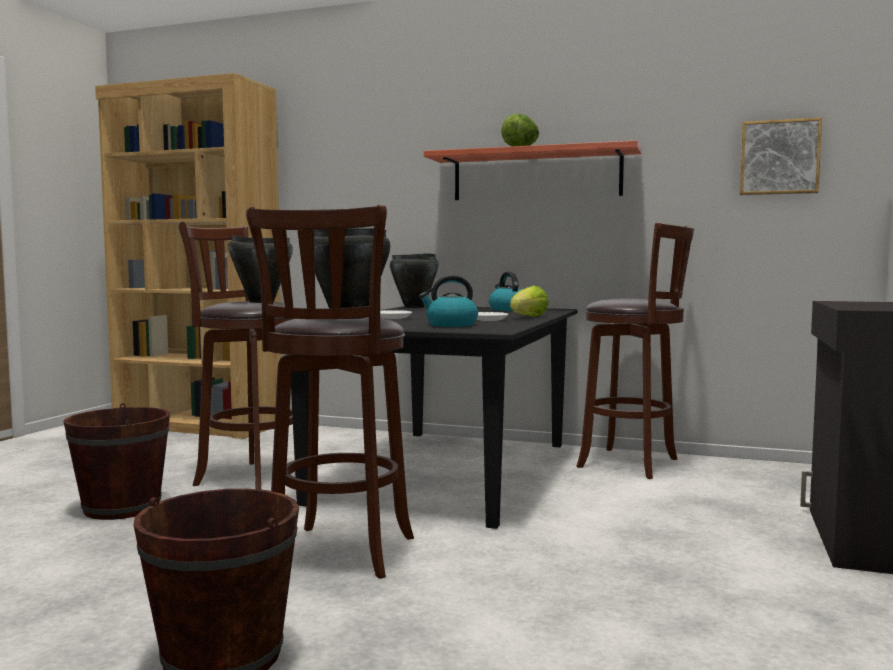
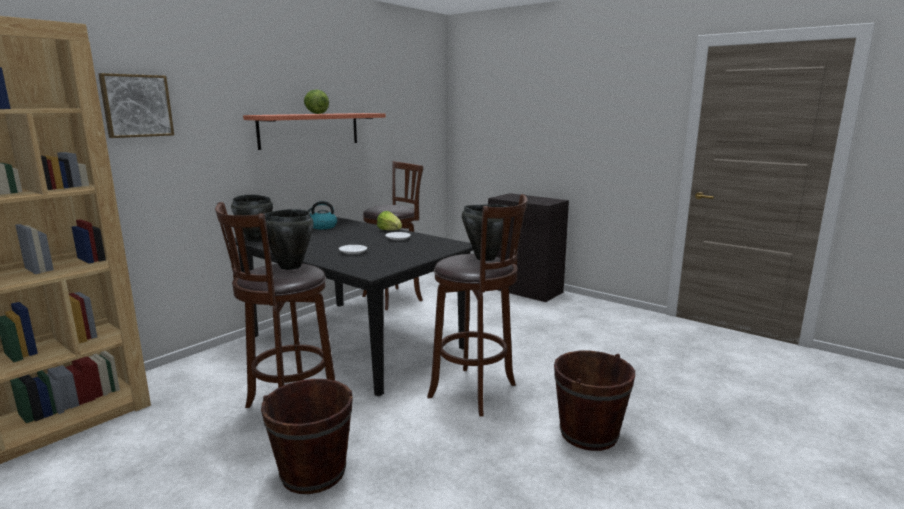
camera: 70 degrees left, 10 degrees up
(450, 325) = (420, 247): kettle -> none
(779, 157) = (416, 120): picture -> picture (136, 106)

